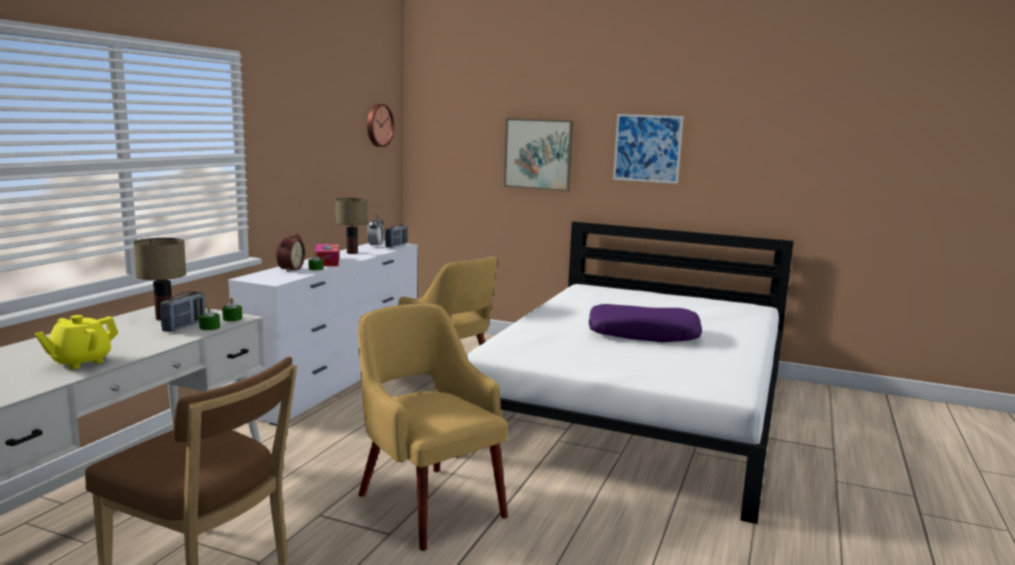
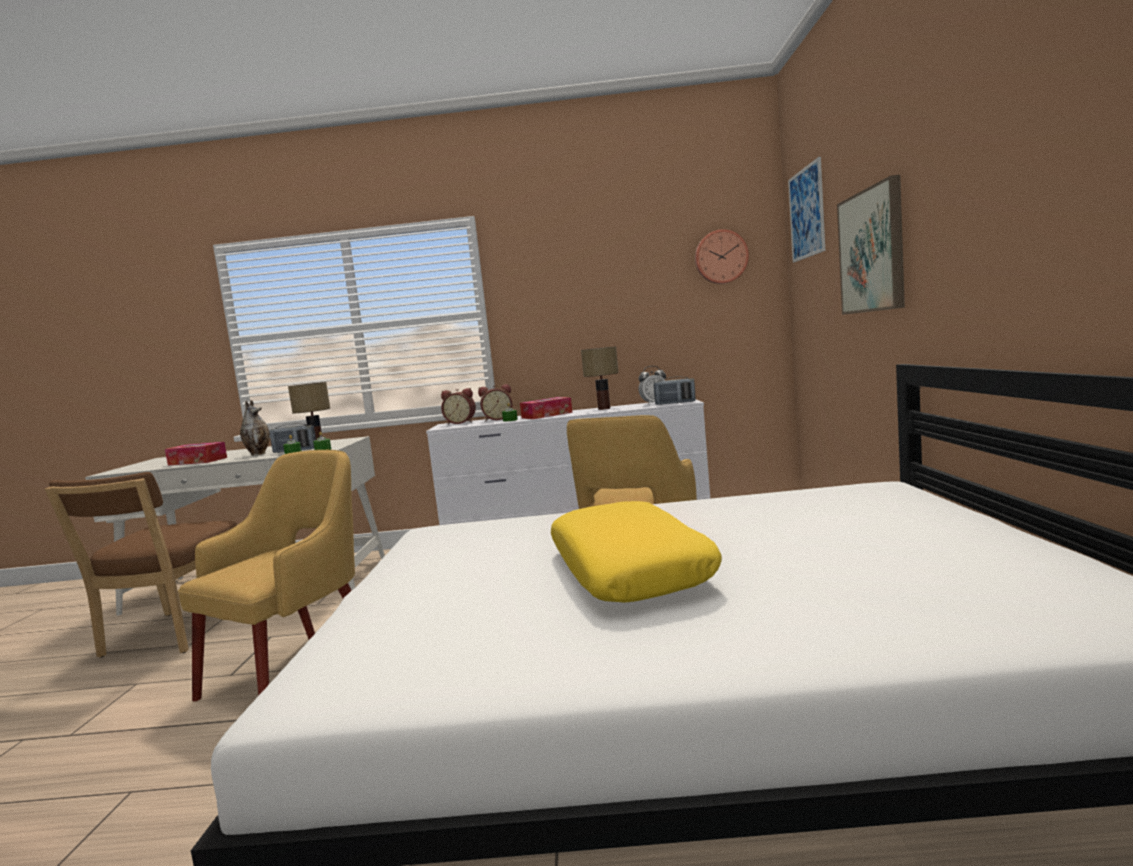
camera: 70 degrees right, 5 degrees down
(80, 362) = (197, 461): yellow teapot -> tissue box
(137, 338) = (258, 454): none -> vase
(261, 275) = (461, 422): none -> alarm clock
(643, 334) = (630, 570): purple pillow -> yellow pillow
(647, 148) = (993, 185): picture -> picture (806, 213)

